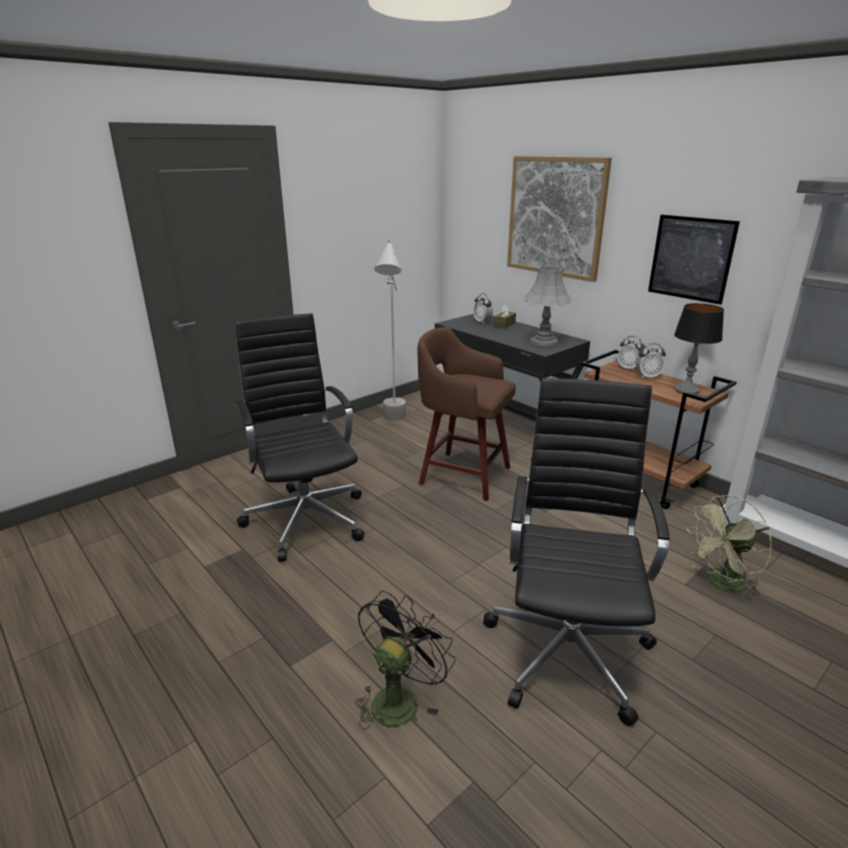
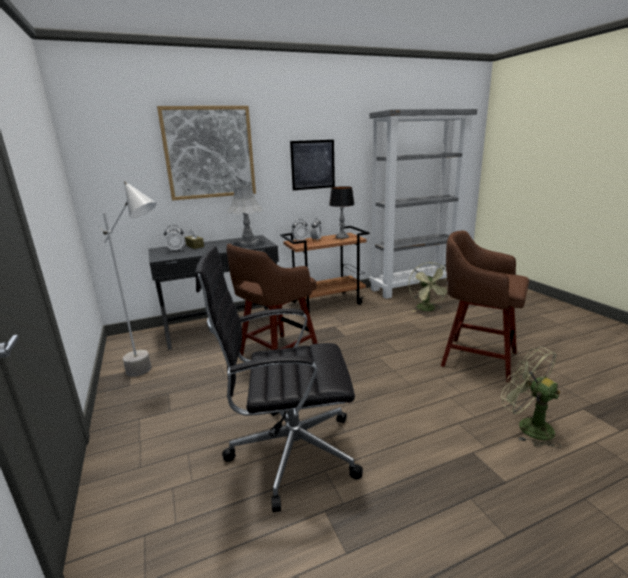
camera: 70 degrees left, 5 degrees down
(398, 698) = (527, 426): black fan -> green fan
(568, 649) = (476, 358): black office chair -> brown stool

